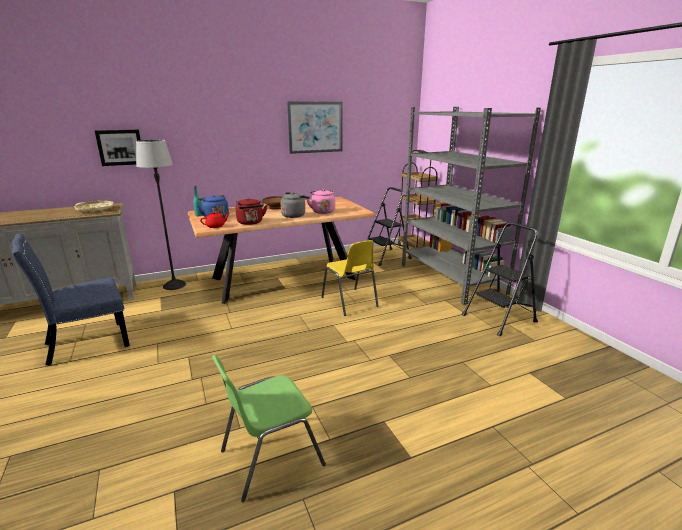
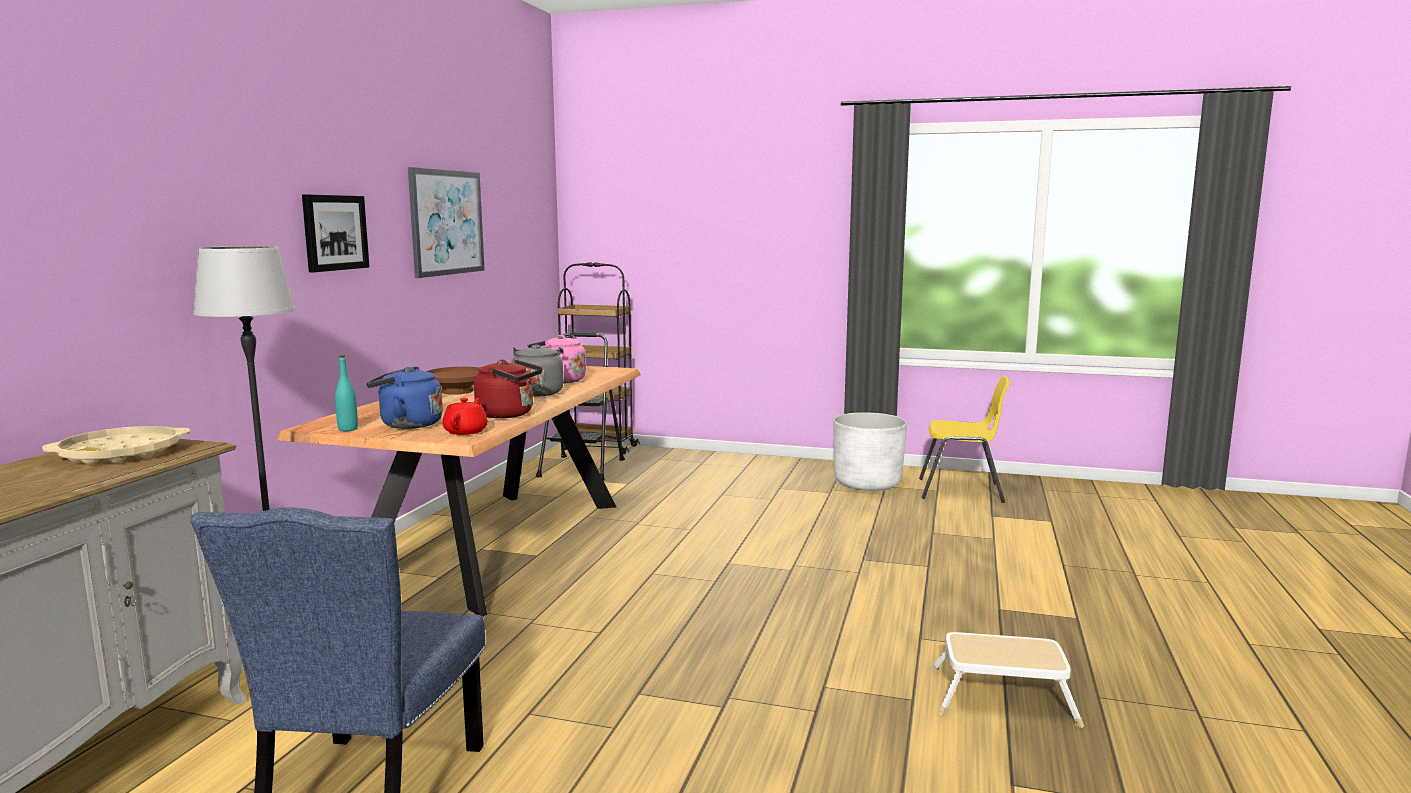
camera: 50 degrees left, 10 degrees down
(120, 147) = (110, 272): picture -> picture (334, 232)
(269, 457) = (1002, 696): green chair -> beige step ladder
(350, 302) = (681, 532): yellow chair -> yellow chair (962, 491)
(451, 278) = (730, 465): grey bookcase -> none
(500, 317) = (867, 483): black step ladder -> white planter

